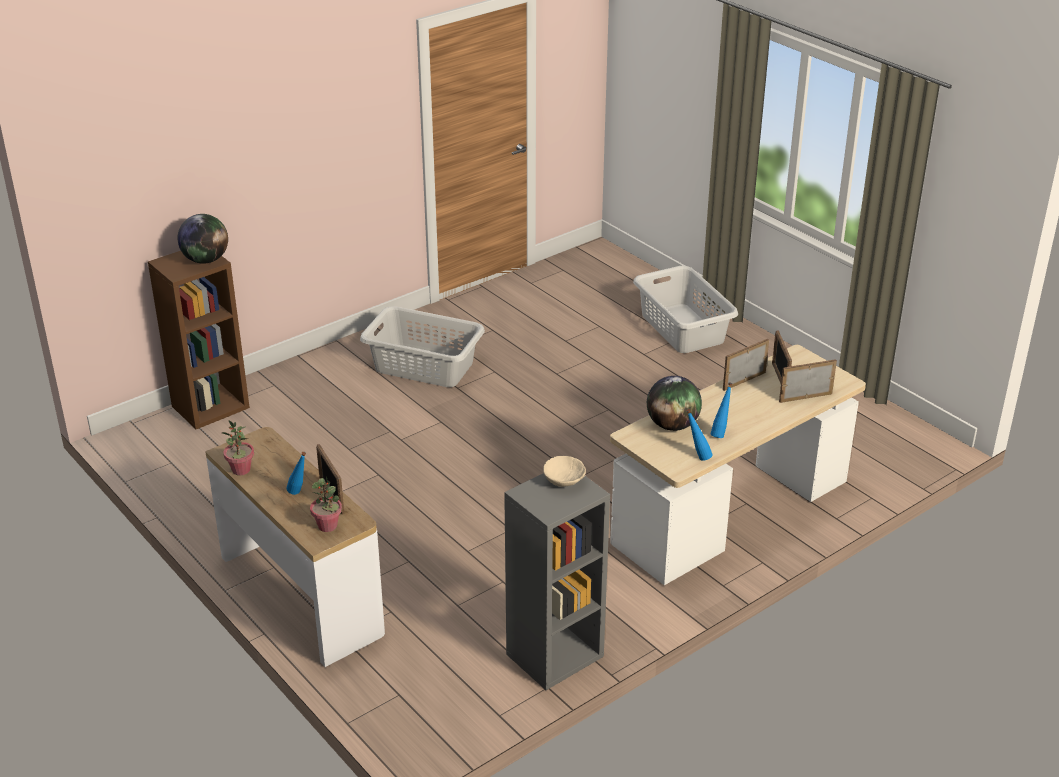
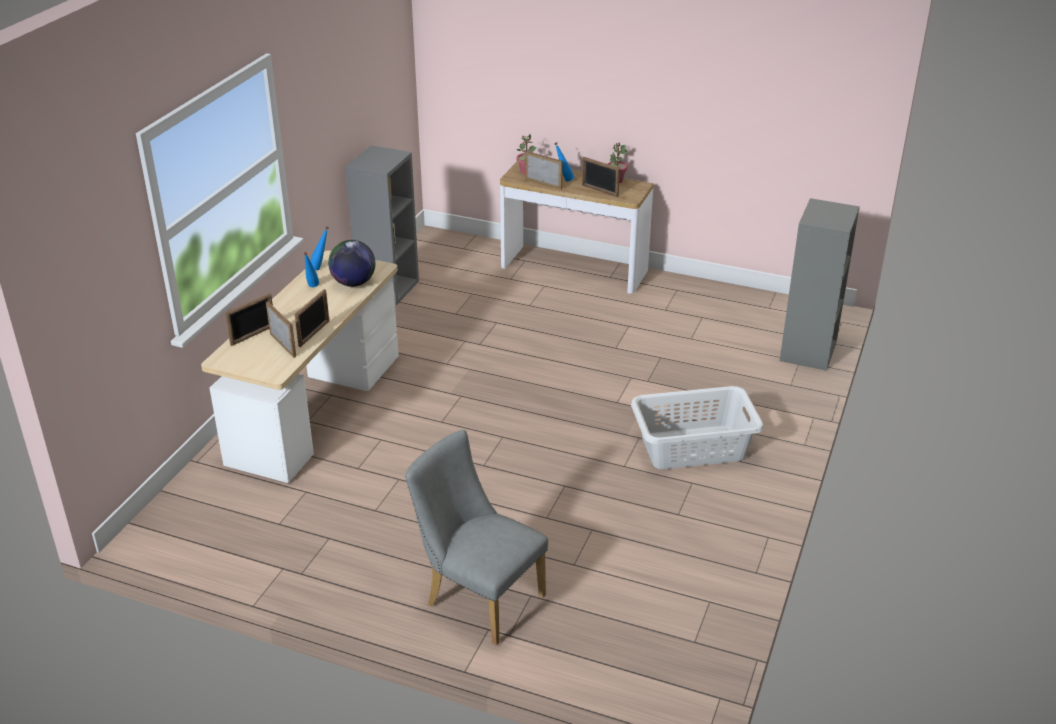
camera: 150 degrees right, 0 degrees up
(206, 260) = (819, 219): globe -> none
(211, 406) = (808, 351): brown bookcase -> grey bookcase
(281, 460) = (599, 191): none -> picture frame
(564, 480) = (379, 164): beige bowl -> none
(682, 329) = (478, 597): grey laundry basket -> grey chair

